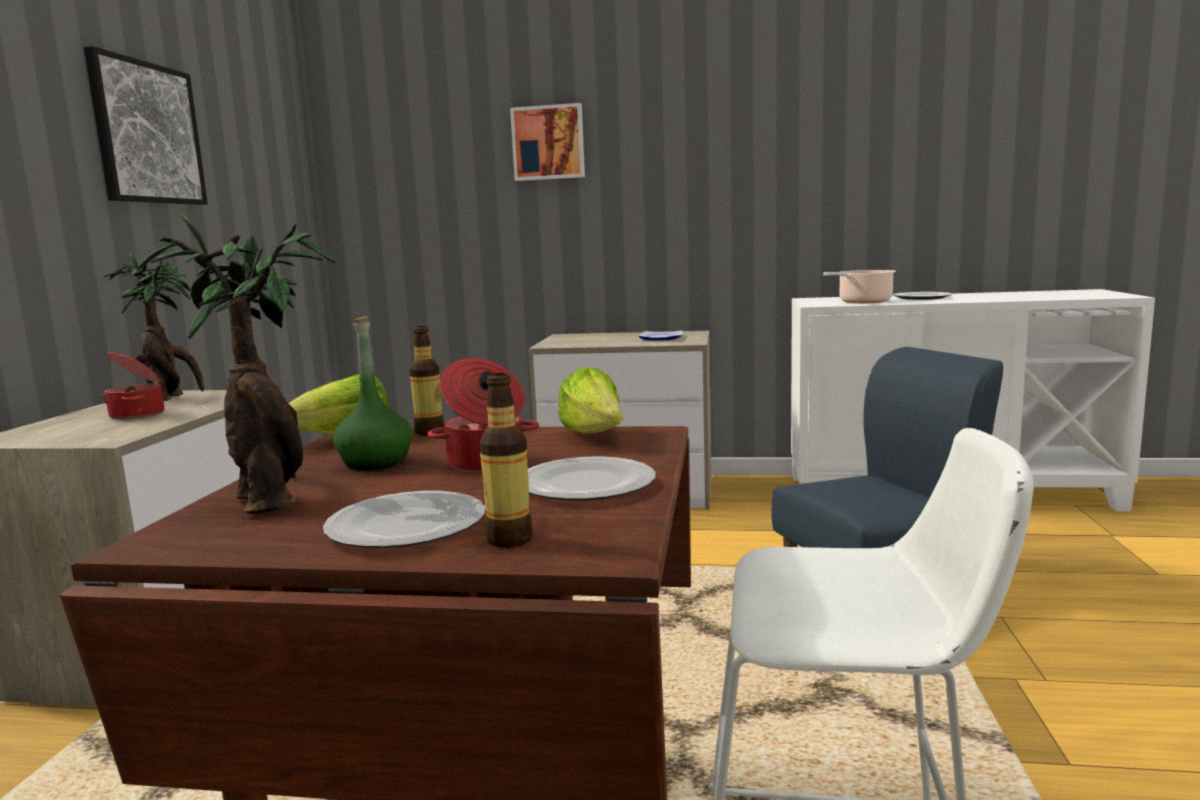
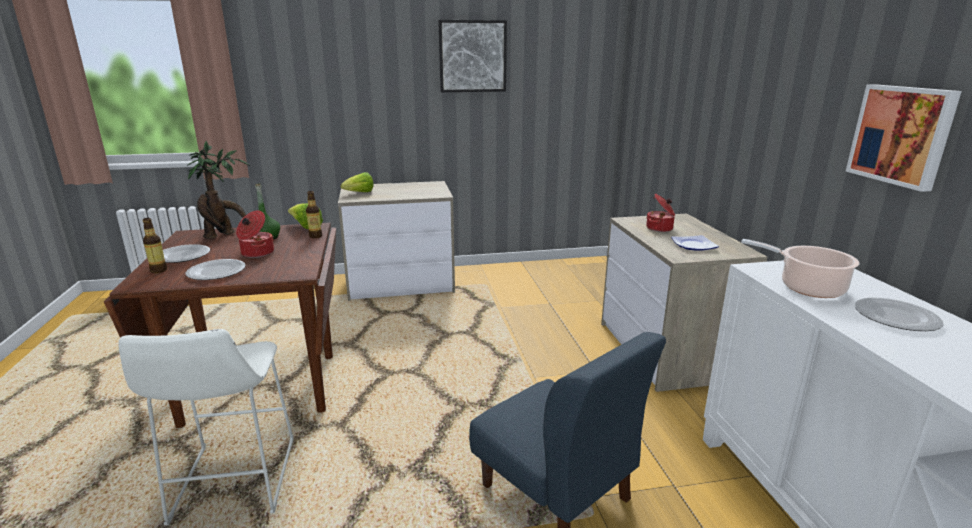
camera: 70 degrees right, 10 degrees up
(139, 415) = (393, 191): cooking pot -> cooking pot (660, 228)
(171, 398) = (427, 187): potted plant -> none
(548, 143) = (713, 57): picture -> picture (902, 135)
(595, 436) = (296, 264): lettuce -> lettuce (359, 193)

